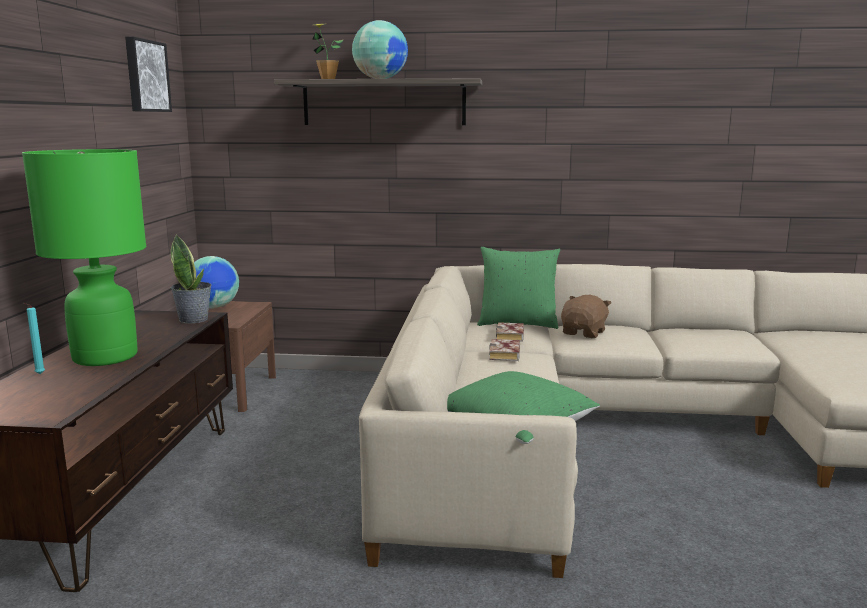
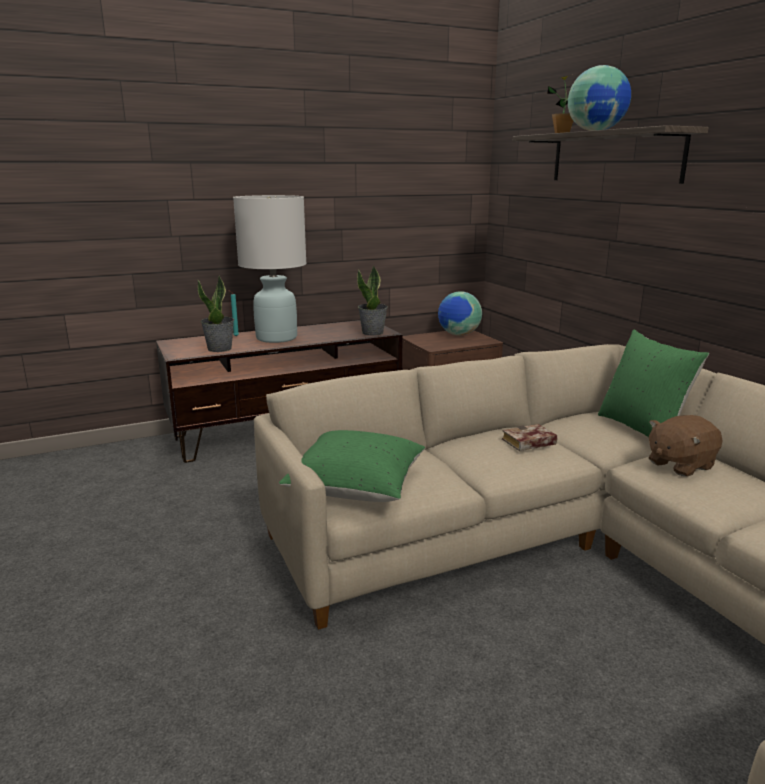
camera: 60 degrees right, 5 degrees up
(79, 390) = (220, 349): none -> potted plant
(105, 357) = (276, 338): green table lamp -> white table lamp
(146, 76) = (429, 138): picture -> none
(511, 336) = (593, 435): book -> none
(584, 333) = (679, 464): brown plush toy -> brown plush toy turned 150 degrees clockwise

